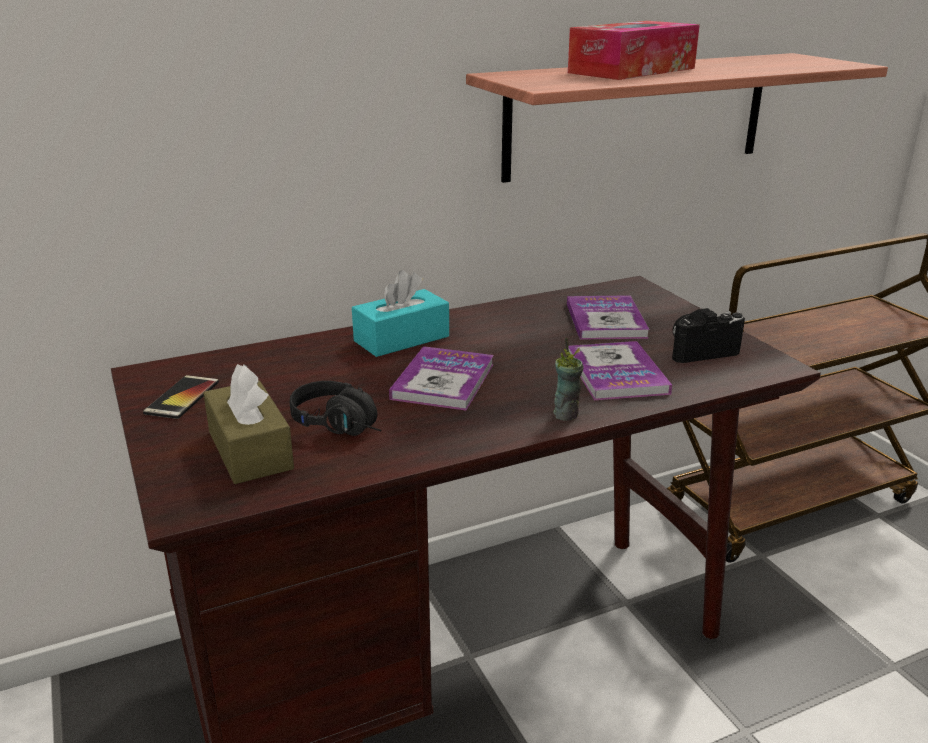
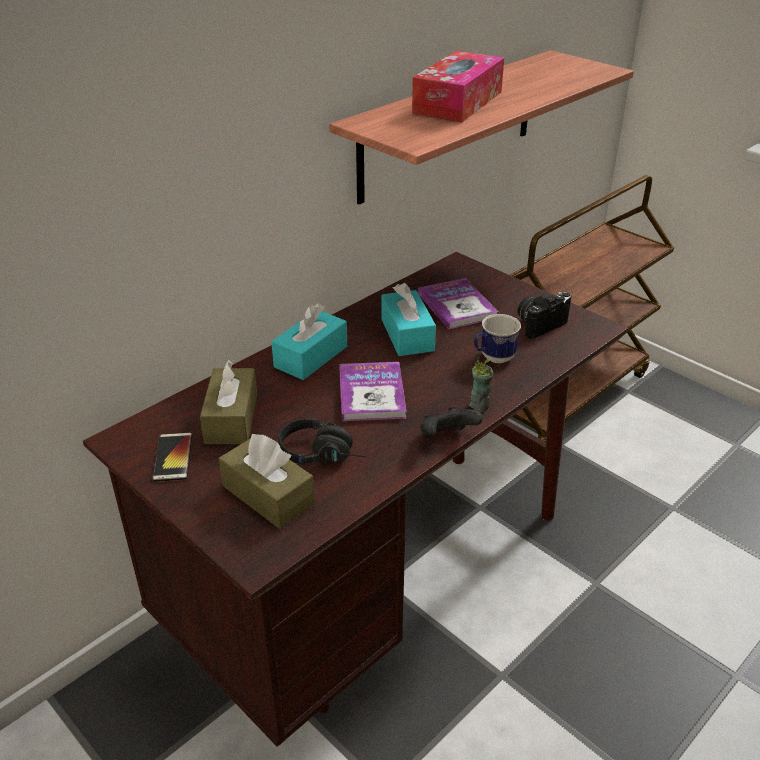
camera: 20 degrees left, 10 degrees up
(271, 376) = (231, 418): none -> brown tissue box
(501, 437) = (446, 438): none -> black game controller
(526, 337) = (407, 335): none -> turquoise tissue box
(616, 373) = (493, 358): book -> mug

